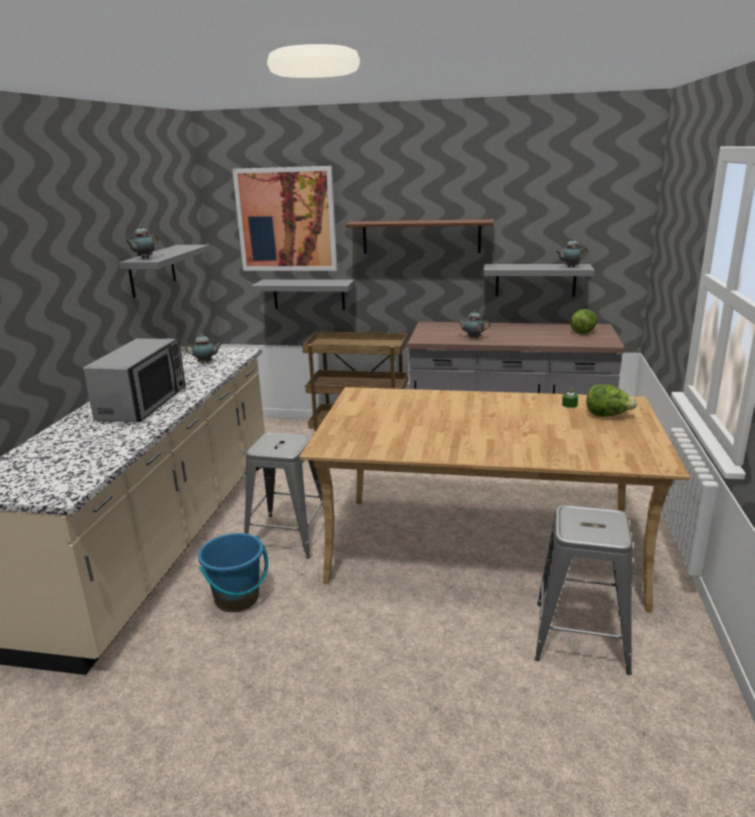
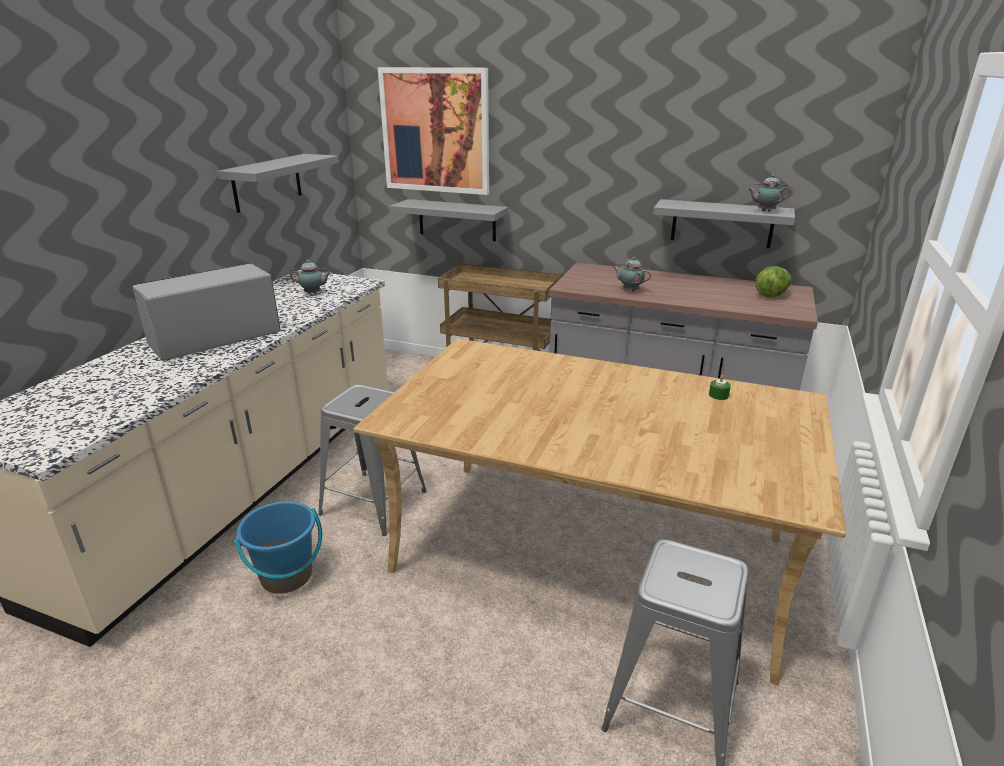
camera: 10 degrees right, 5 degrees up
(143, 403) = (214, 338): microwave -> microwave turned 150 degrees counterclockwise
(144, 258) = (247, 168): teapot -> none
(421, 236) = (587, 160): brown shelf -> none
(607, 415) = (763, 418): lettuce -> none

